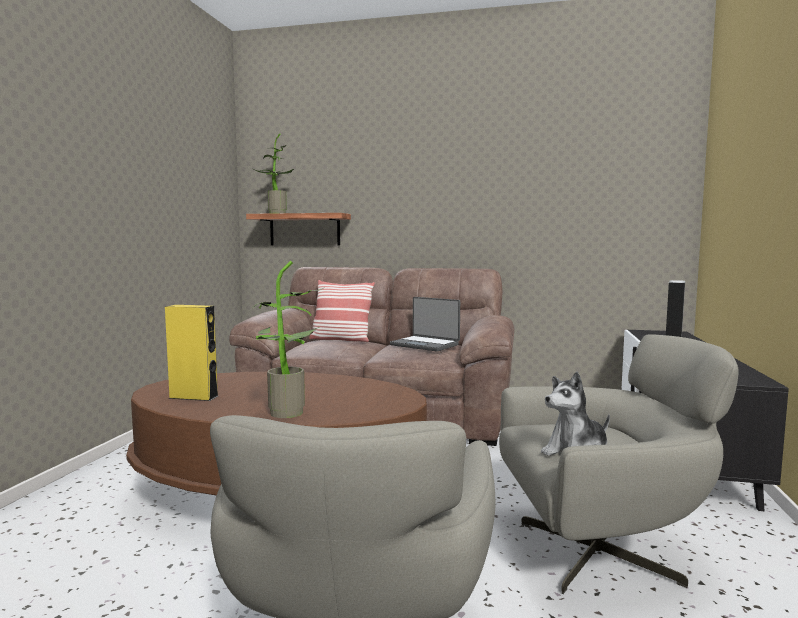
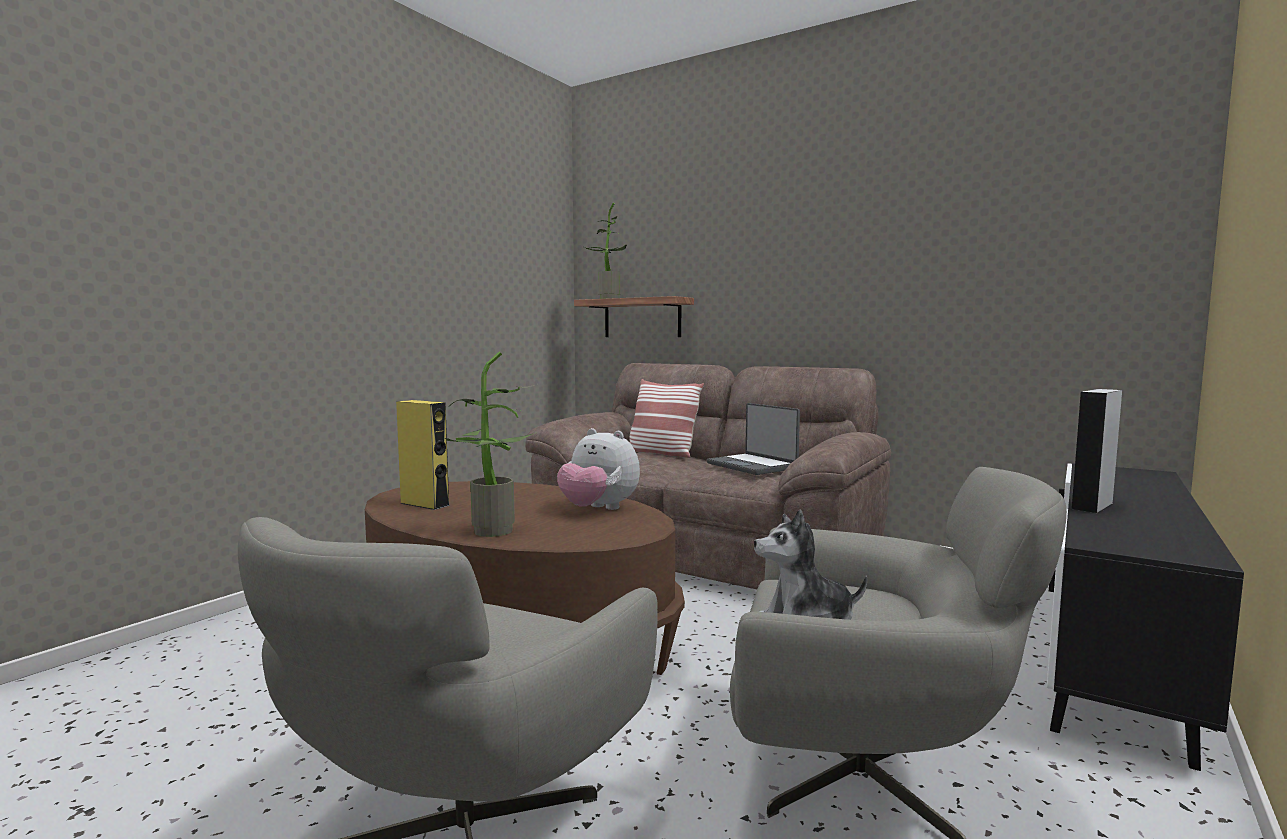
camera: 20 degrees right, 0 degrees up
(350, 387) = (598, 509): none -> plush toy

